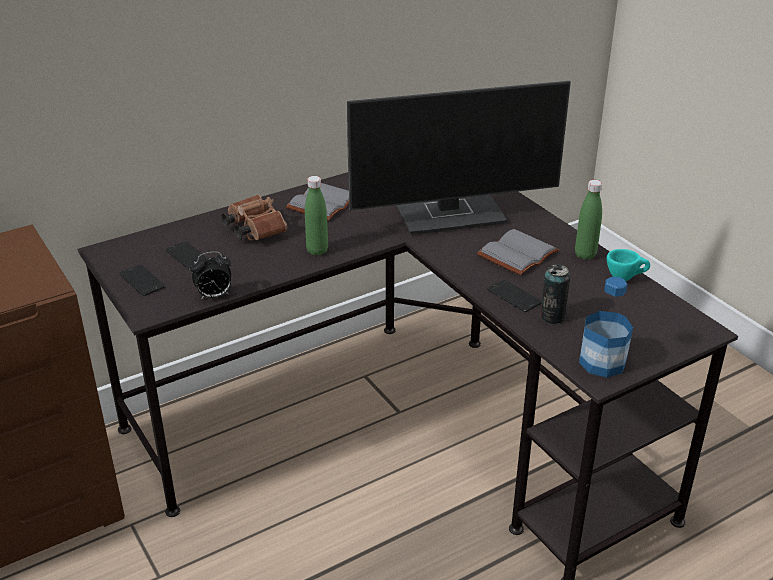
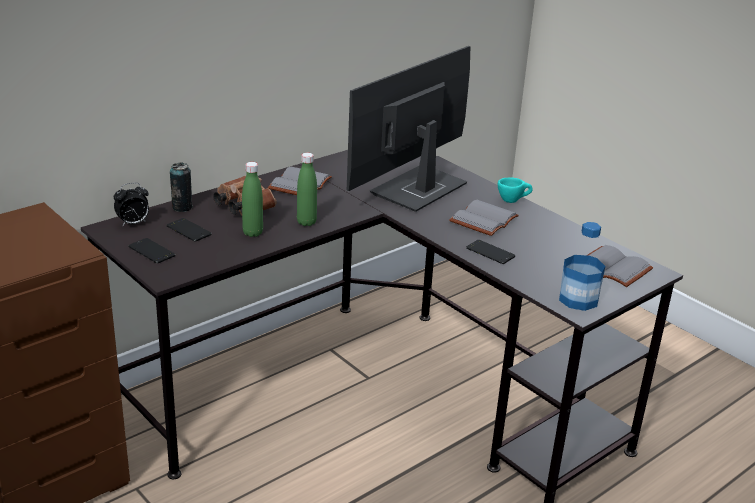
camera: 10 degrees left, 5 degrees down
(214, 296) = (223, 261): alarm clock -> alarm clock (133, 223)
(452, 214) = (418, 190): monitor -> monitor turned 150 degrees clockwise
(552, 317) = (527, 267): can -> can (182, 207)
(585, 255) = (541, 219): green bottle -> green bottle (252, 233)
(625, 278) = (579, 235): turquoise cup -> turquoise cup (513, 201)
(657, 322) = (615, 268): none -> grey book

